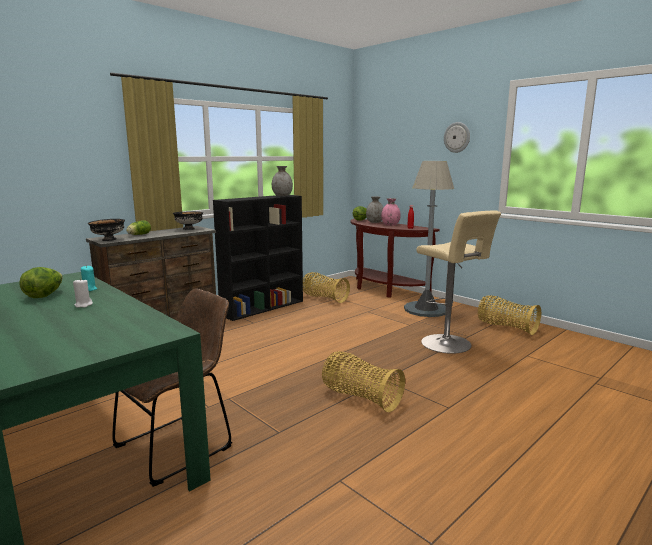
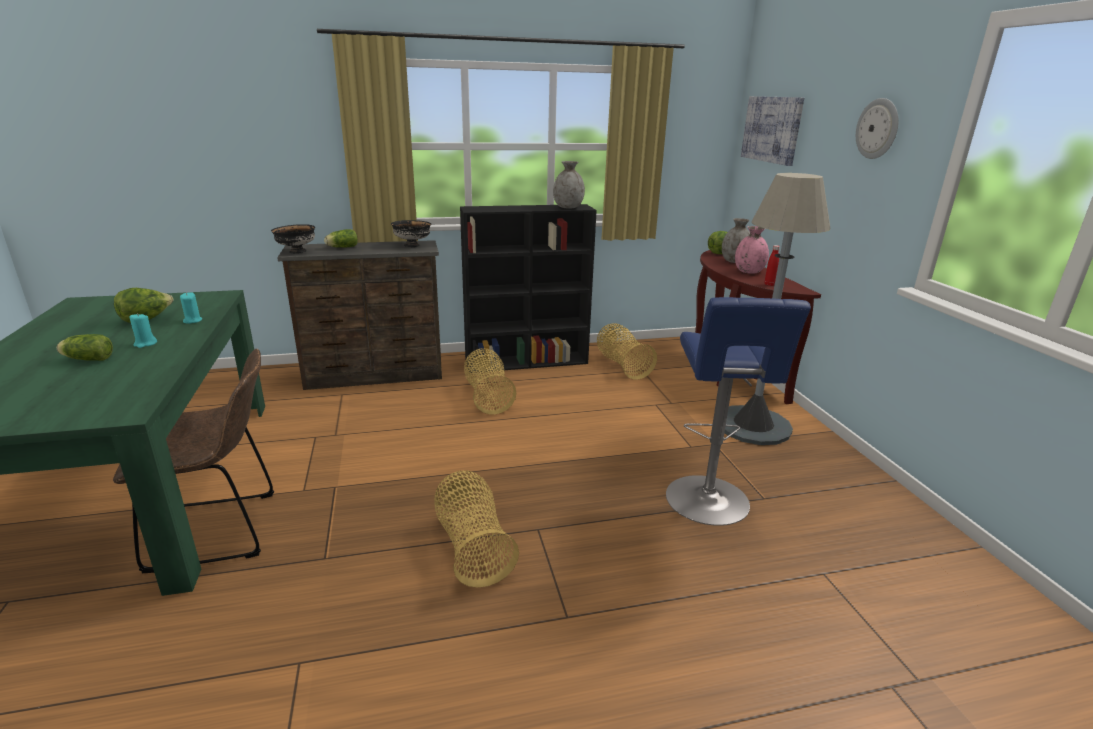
camera: 30 degrees right, 10 degrees up
(54, 319) = (87, 359): none -> lettuce
(83, 305) = (145, 344): white candle -> turquoise candle
(381, 144) = (771, 129): none -> picture
(449, 344) = (709, 503): beige stool -> blue stool
(506, 327) = (855, 502): basket -> basket (488, 396)

